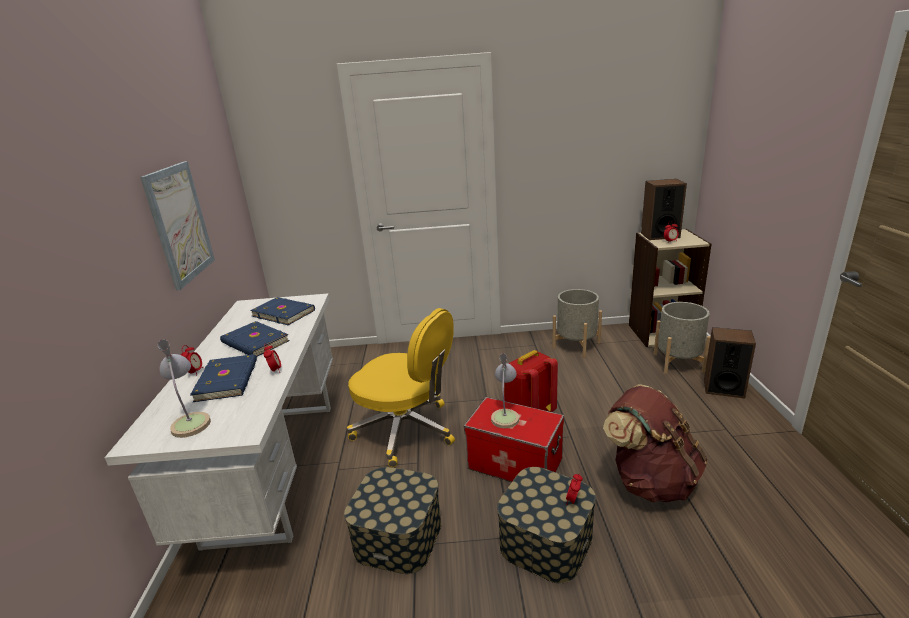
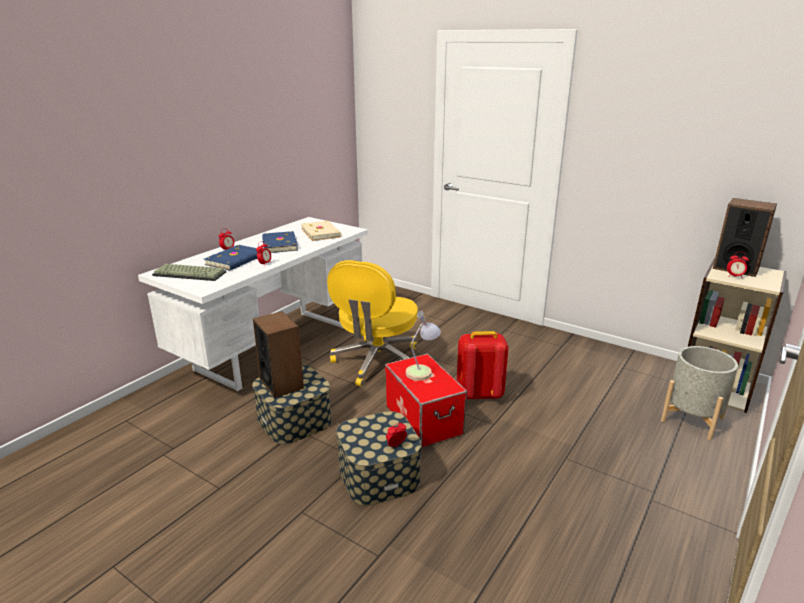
camera: 35 degrees right, 0 degrees up
(180, 223) = (263, 144): picture -> none
(191, 421) = (191, 273): table lamp -> keyboard
(284, 313) = (321, 233): blue book -> beige book
(407, 430) = (377, 362): yellow office chair -> yellow office chair turned 45 degrees clockwise
(576, 345) = (602, 362): grey planter -> none
(650, 480) = (514, 486): brown backpack -> none
(723, 388) = (709, 461): speaker -> speaker (281, 383)

